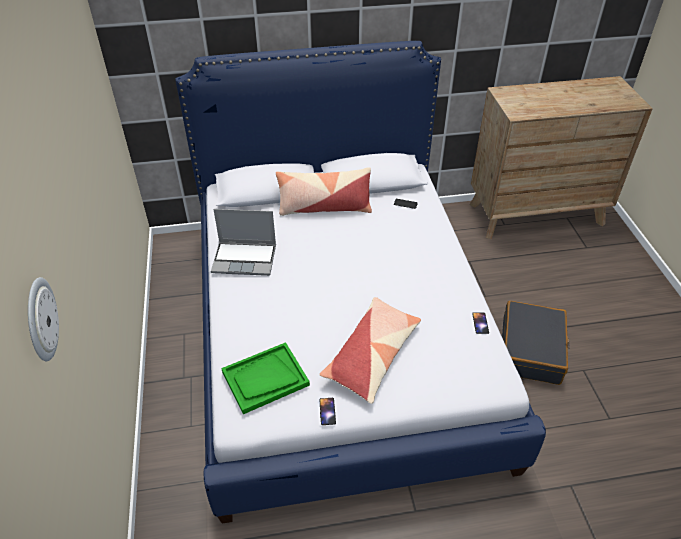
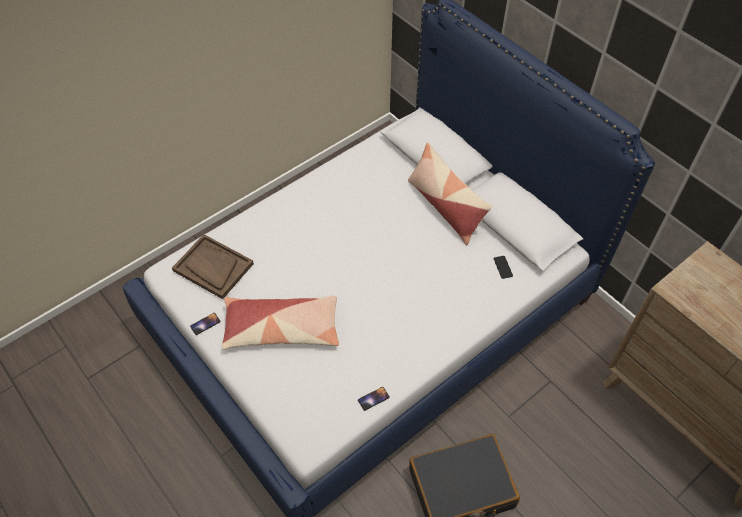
camera: 60 degrees right, 10 degrees up
(40, 319) = (52, 96): wall clock -> none
(245, 259) = (335, 187): laptop -> none
(265, 379) = (213, 267): green tray -> brown tray

